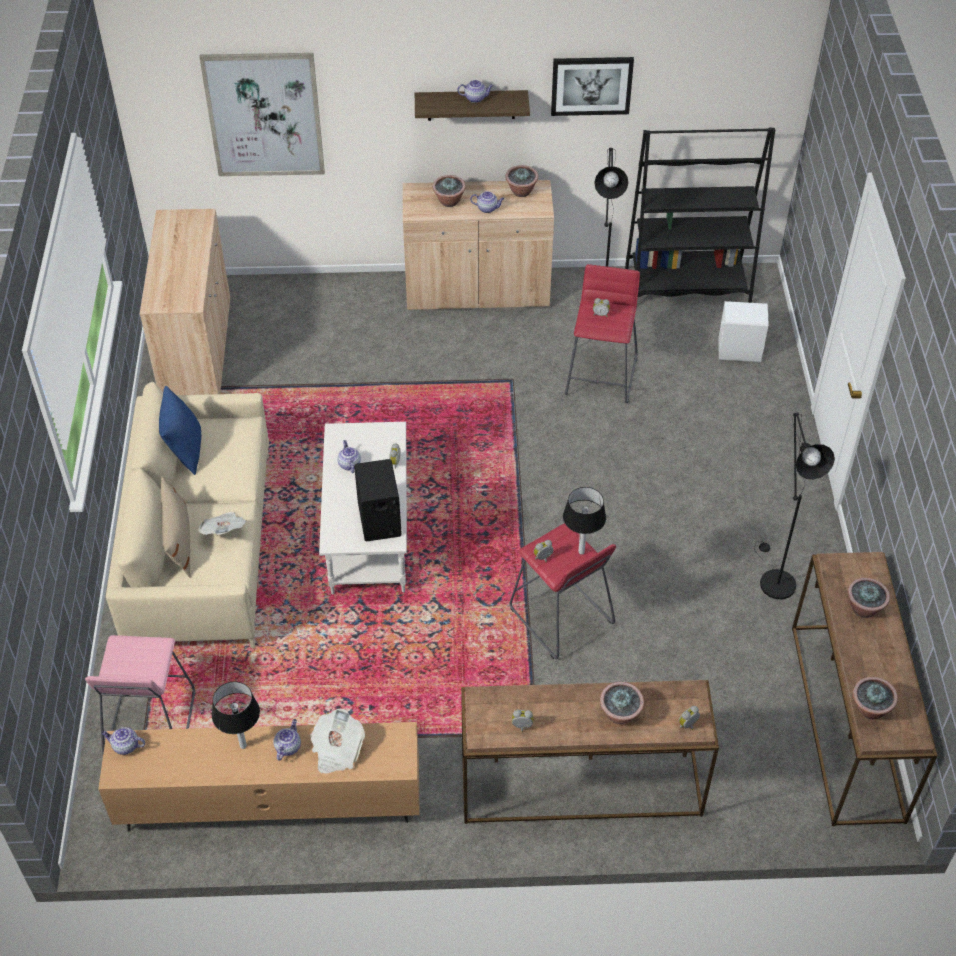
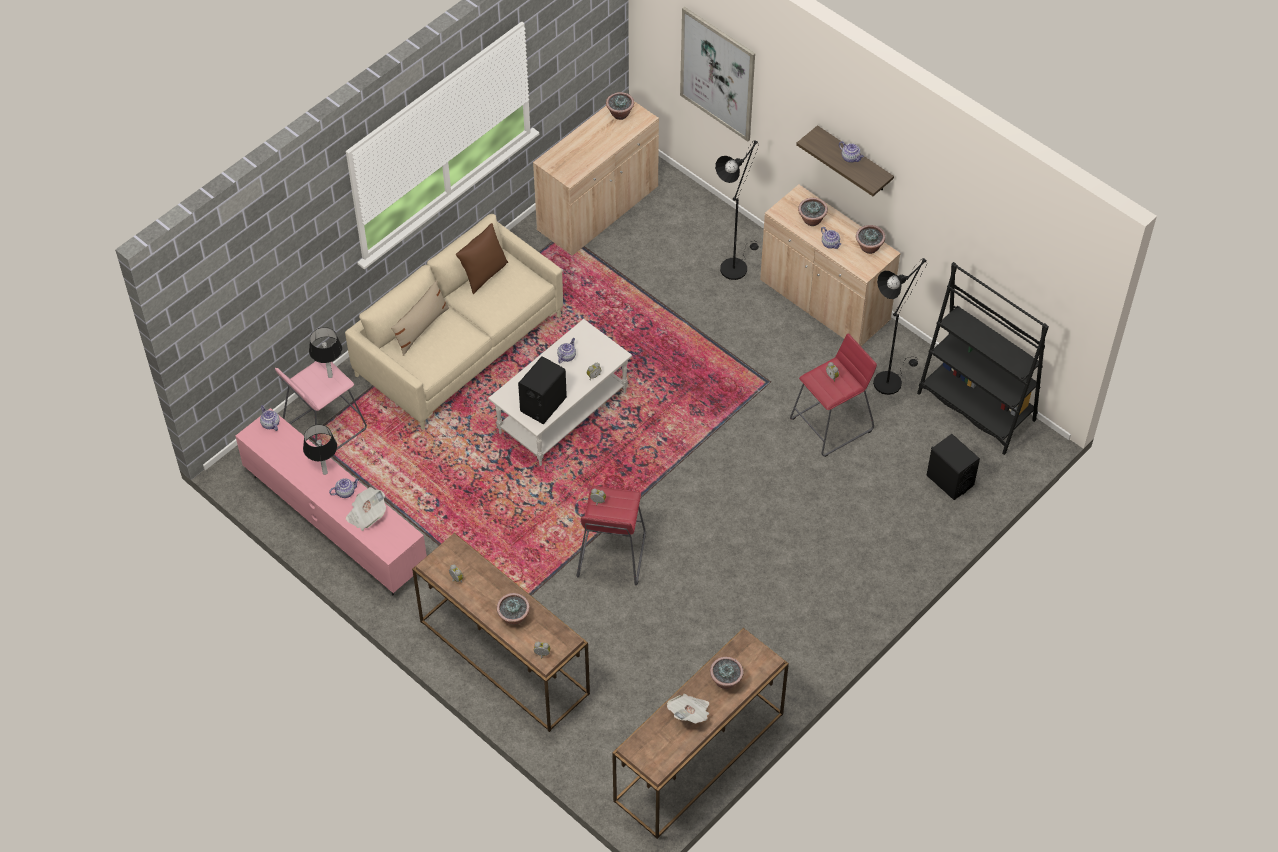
camera: 45 degrees right, 5 degrees up
(185, 451) = (483, 274): blue pillow -> brown pillow
(224, 531) = (450, 342): newspaper -> newspaper (690, 714)
(270, 804) = (336, 524): brown tv stand -> pink tv stand
(581, 551) = (624, 516): table lamp -> table lamp (330, 375)
(591, 85) = (938, 203): picture -> none
(739, 350) = (949, 480): white speaker -> black speaker
(774, 579) = (769, 642): black floor lamp -> black floor lamp (736, 265)
(870, 709) = (651, 734): potted plant -> potted plant (620, 114)

